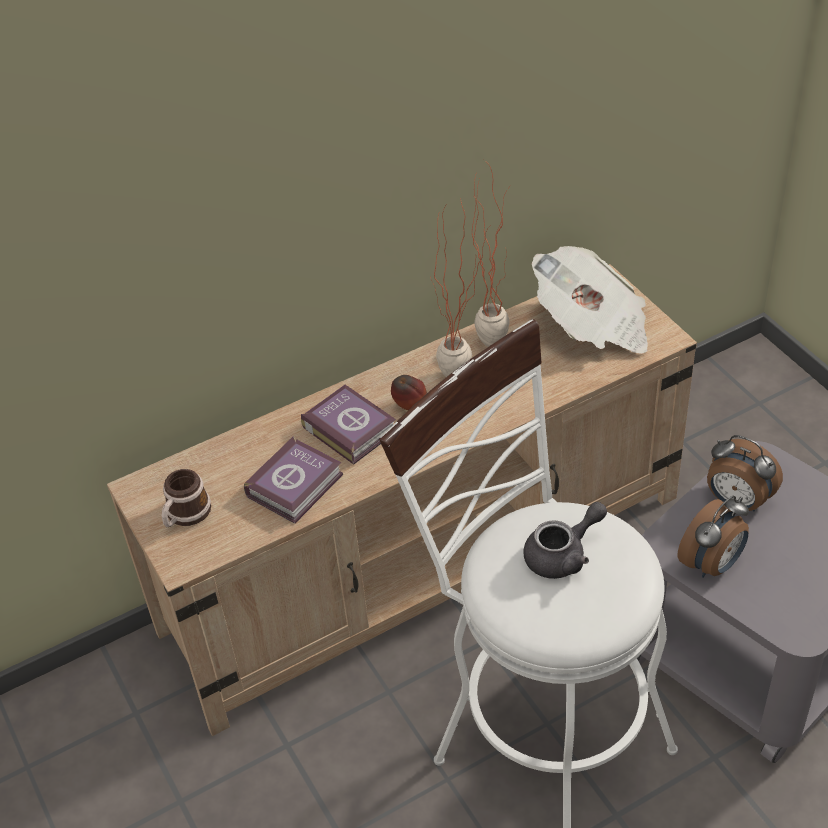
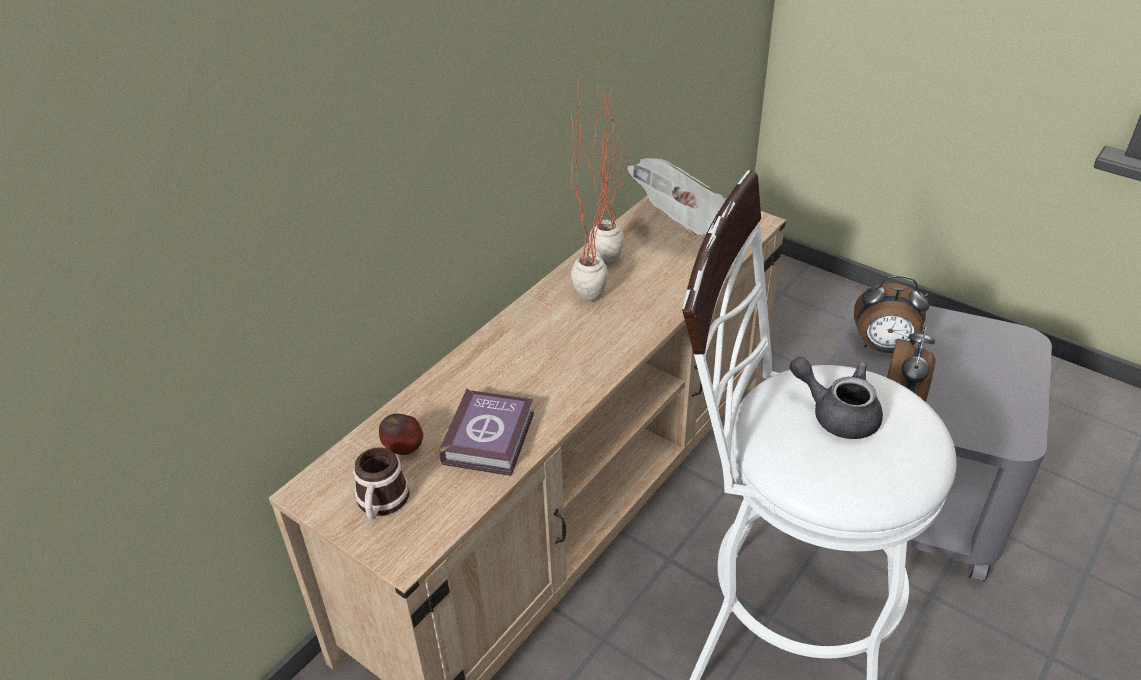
camera: 25 degrees left, 5 degrees down
(349, 428) = (513, 368): book -> none
(410, 406) = (563, 334): apple -> apple (404, 450)
(563, 555) = (837, 413): grey teapot -> grey teapot turned 90 degrees counterclockwise

